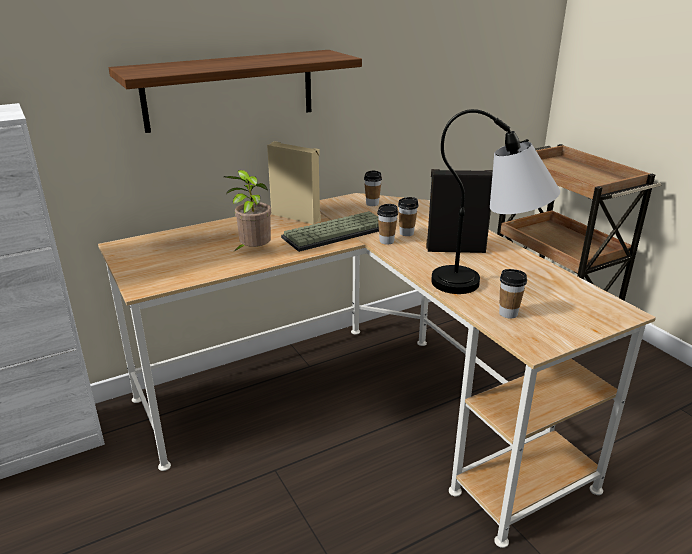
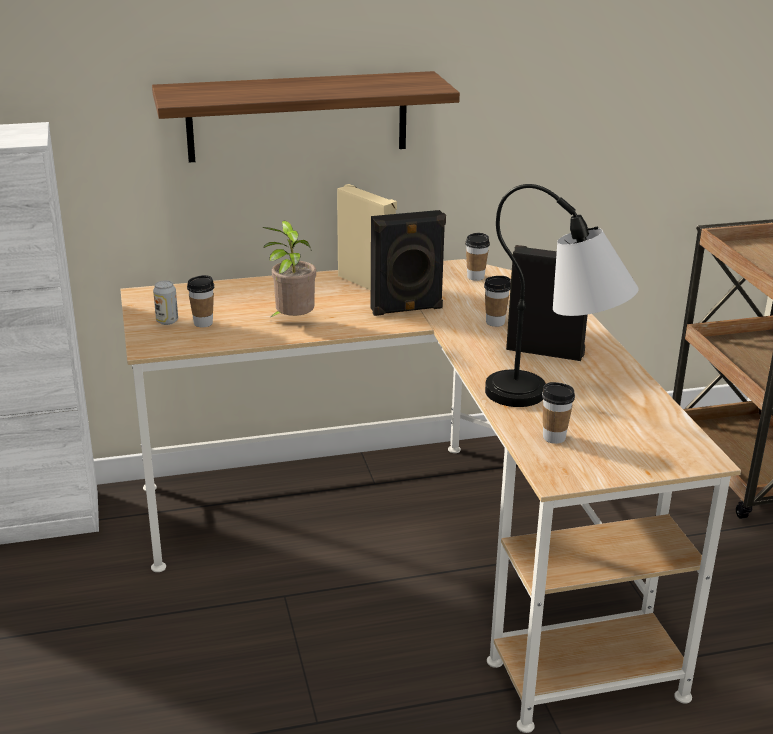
camera: 15 degrees right, 0 degrees up
(149, 264) = (167, 321): none -> can
(336, 232) = (407, 309): keyboard -> black speaker
(386, 241) = (463, 329): cup -> cup (203, 323)

